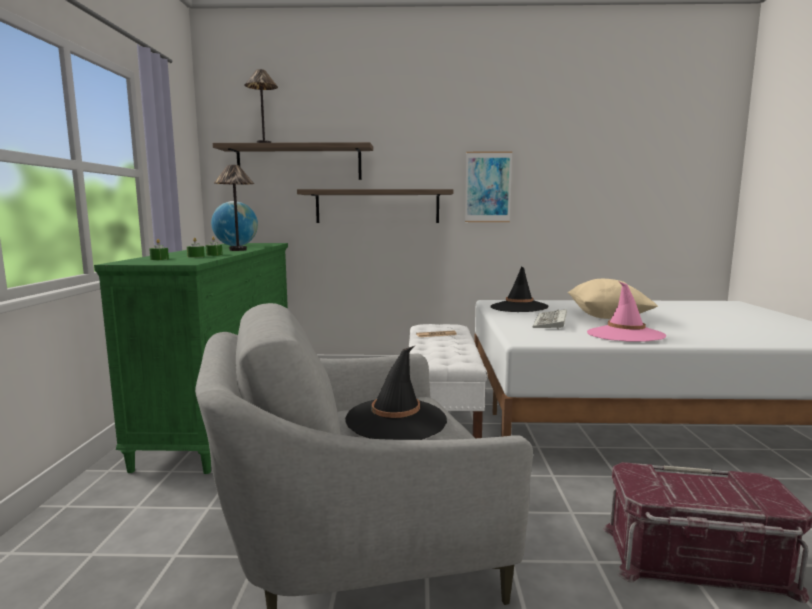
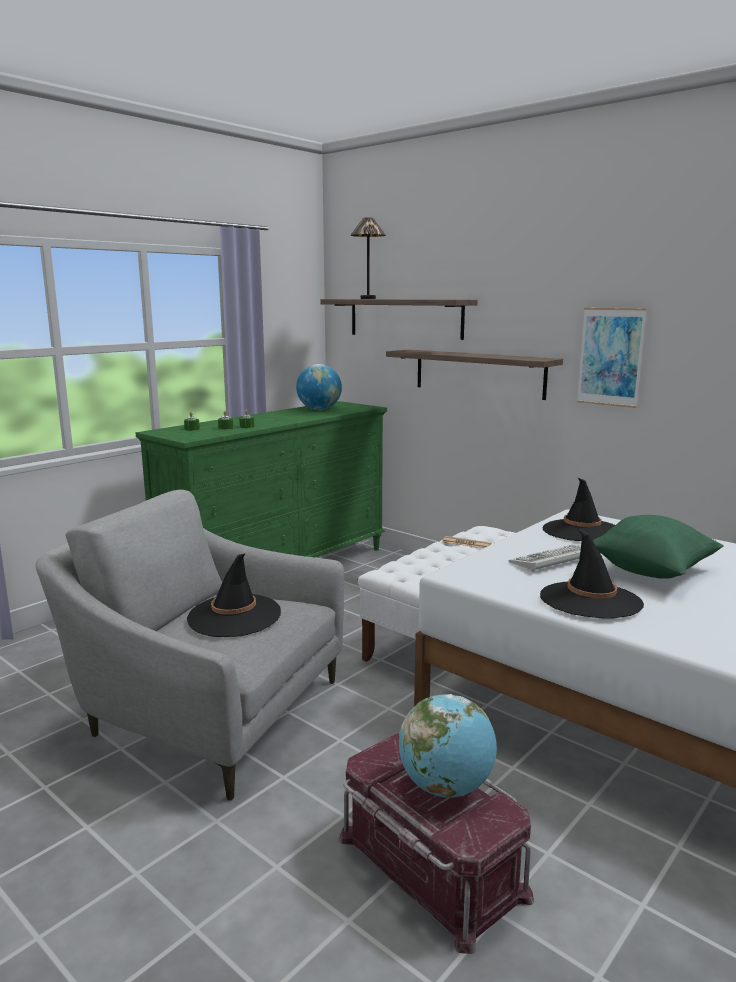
camera: 40 degrees right, 5 degrees up
(237, 250) = (292, 419): table lamp -> none
(607, 317) = (652, 572): beige pillow -> green pillow
(625, 335) = (590, 600): pink hat -> black hat
(703, 484) = (446, 787): none -> globe

